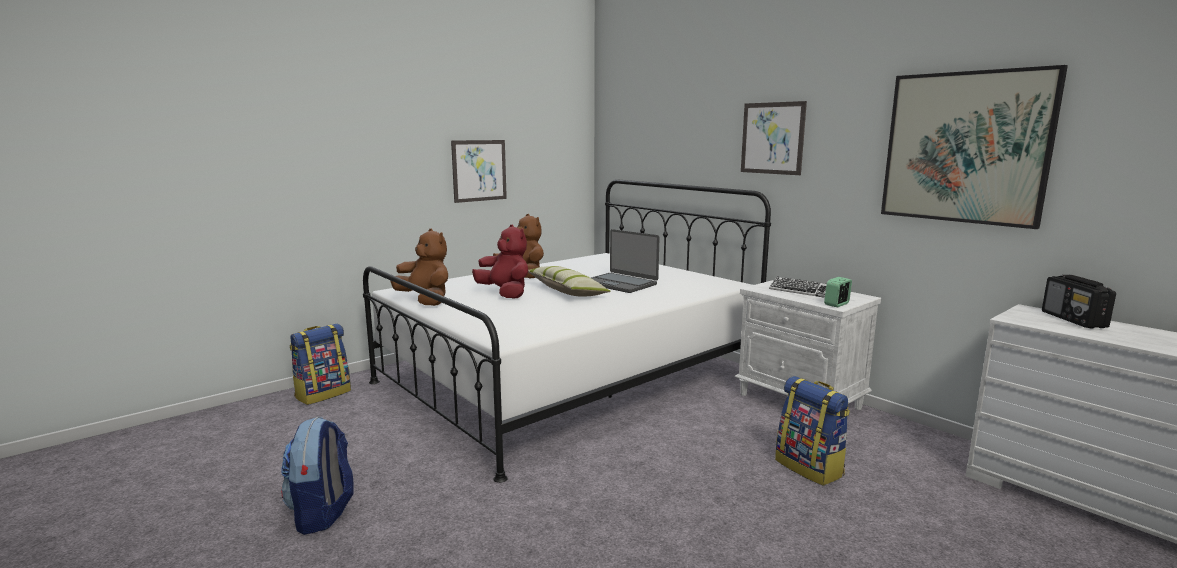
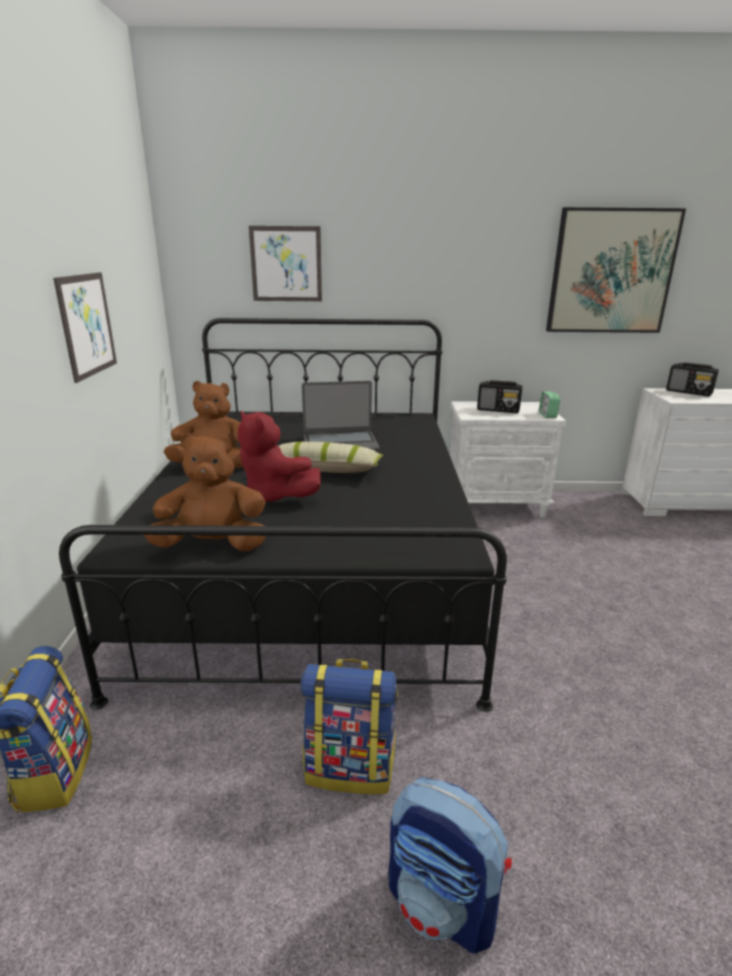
camera: 50 degrees left, 10 degrees up
(505, 294) = (274, 496): red plush toy -> red plush toy turned 135 degrees counterclockwise
(568, 377) = (313, 567): white bed -> black bed
(772, 138) = (435, 264): picture -> picture (286, 264)
(800, 291) = (498, 410): keyboard -> radio
(810, 468) = (595, 552): backpack -> backpack (351, 767)

